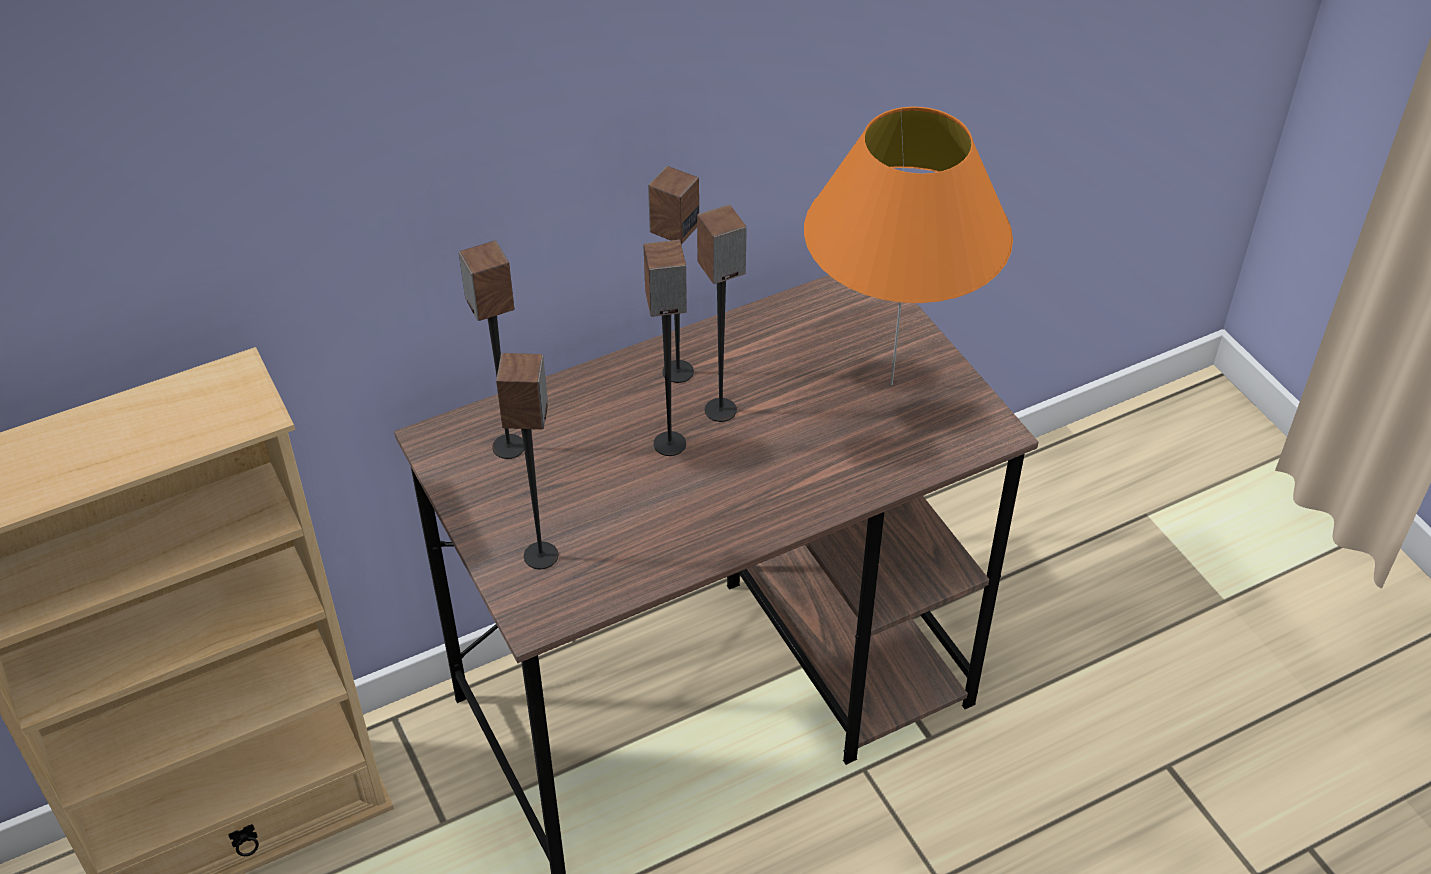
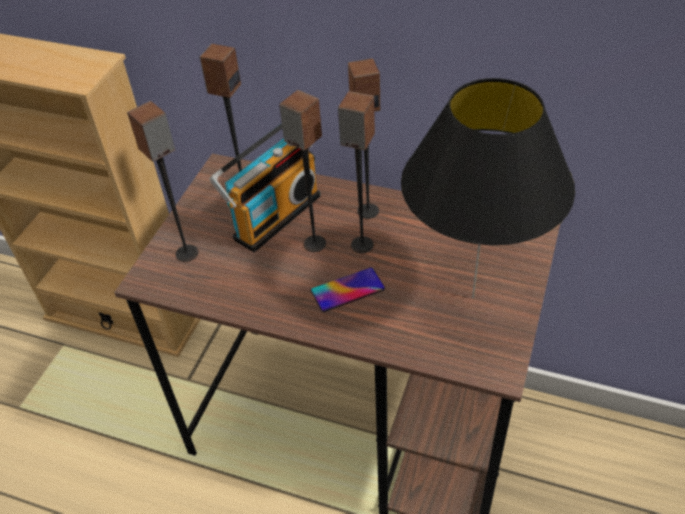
camera: 50 degrees right, 0 degrees up
(581, 446) = (274, 215): none -> radio
(768, 464) = (347, 290): none -> phone
(892, 384) = (473, 297): orange table lamp -> black table lamp

